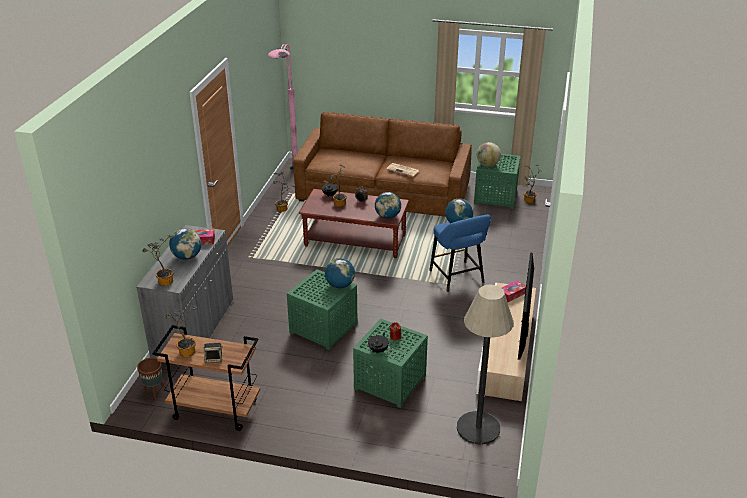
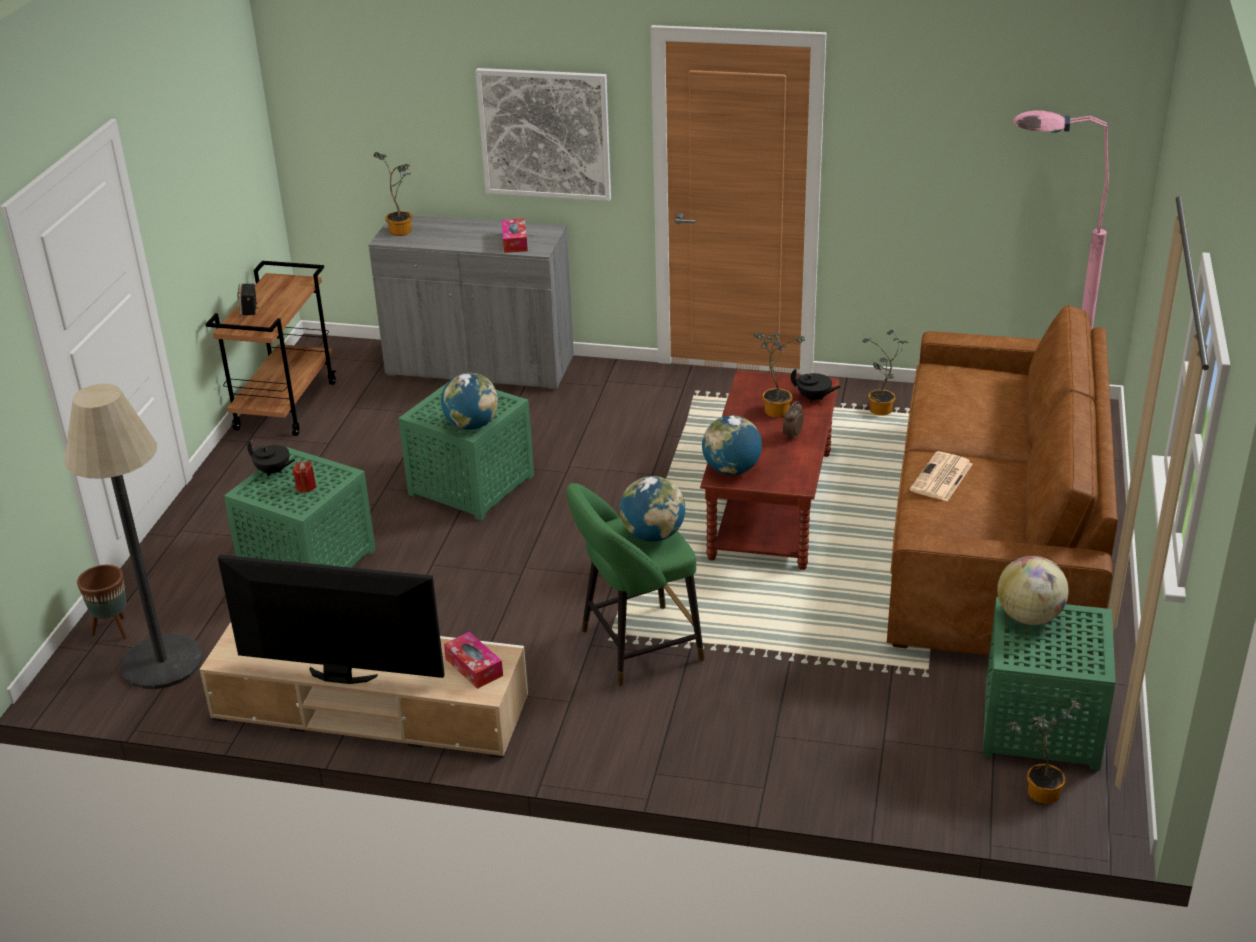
camera: 90 degrees right, 0 degrees up
(154, 392) = (337, 355): brown planter -> brown planter (113, 630)
(172, 181) = (545, 134): none -> picture
(185, 350) = (275, 289): potted plant -> none
(187, 256) = (467, 237): globe -> none
(458, 278) = (635, 647): blue stool -> green stool

